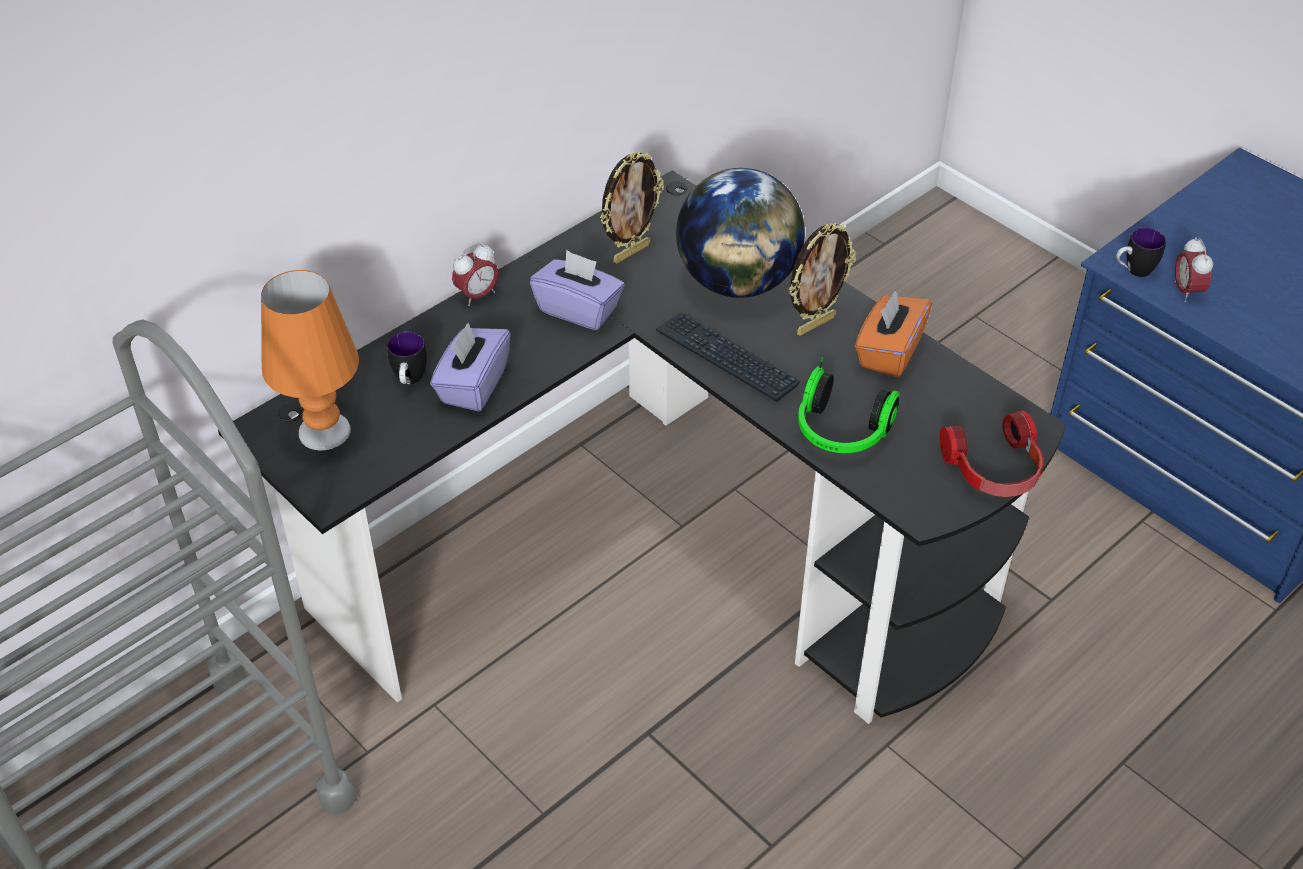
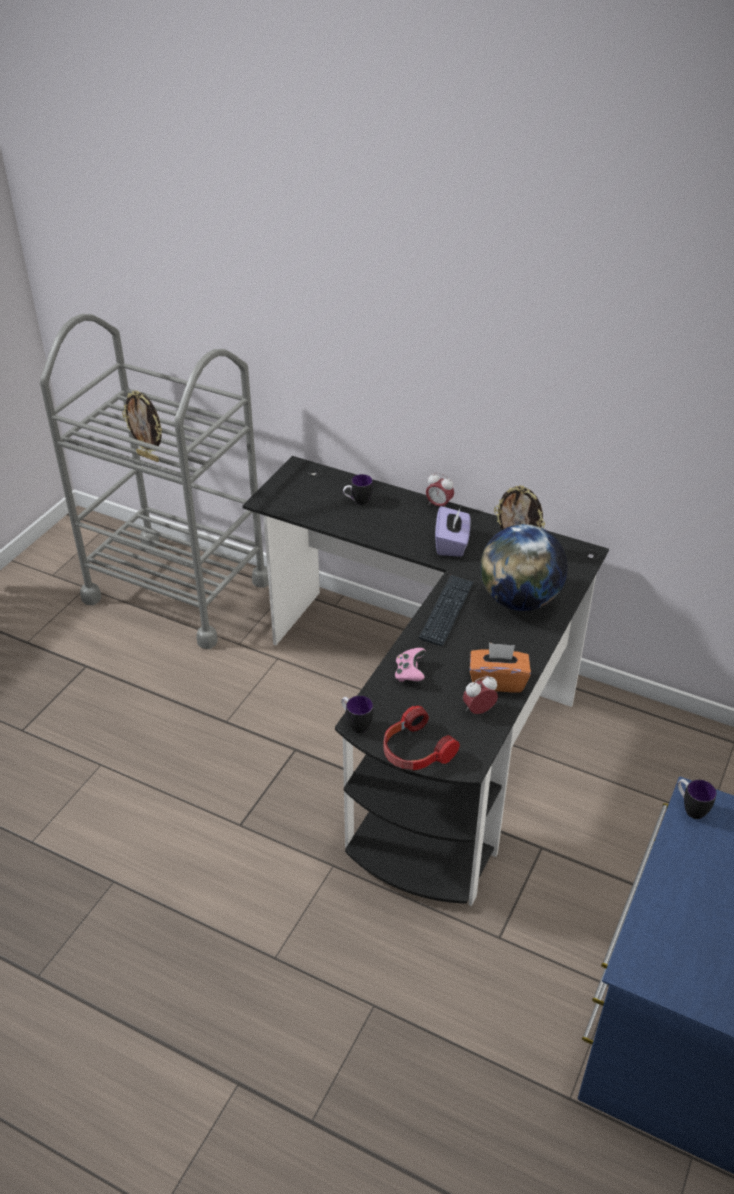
camera: 70 degrees right, 5 degrees down
(325, 431) = (306, 485): orange table lamp -> none
(473, 385) = (367, 523): purple tissue box -> none
(815, 324) = (502, 642): picture frame -> picture frame (148, 457)
(841, 433) = (410, 673): headphones -> pink game controller
(923, 517) = (355, 724): none -> mug
(1186, 291) = (690, 845): alarm clock -> alarm clock (478, 710)

